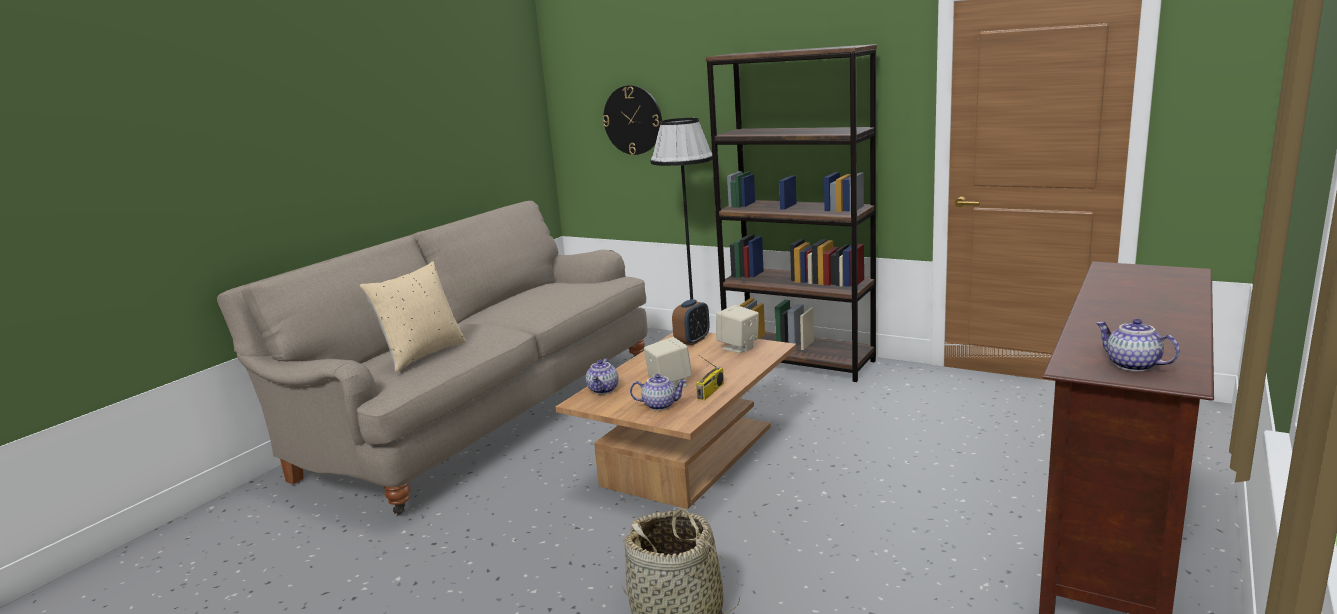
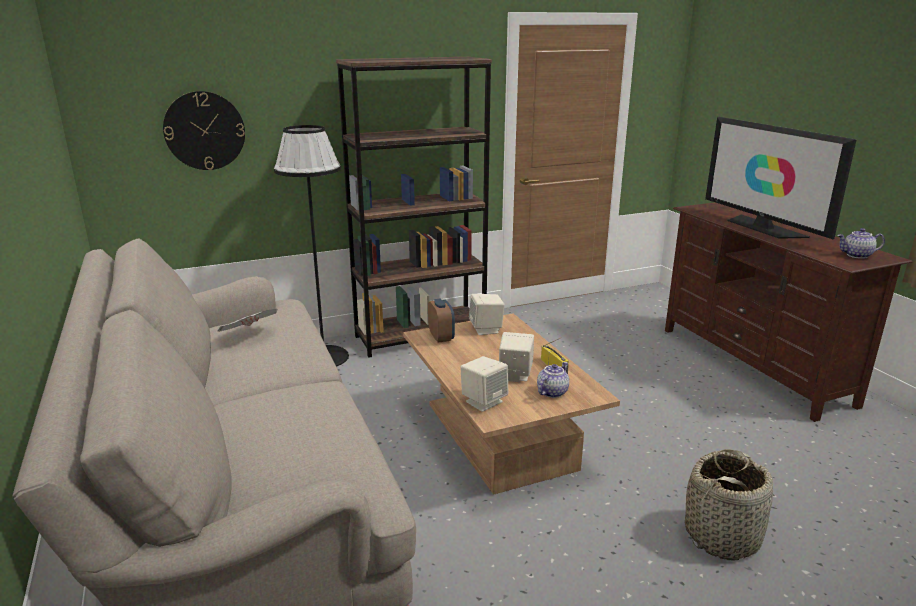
camera: 55 degrees left, 5 degrees up
(422, 354) = (310, 445): beige pillow -> none
(547, 290) = (249, 335): none -> newspaper
(604, 390) = (483, 401): teapot -> beige speaker
(1125, 306) = (763, 227): none -> television

